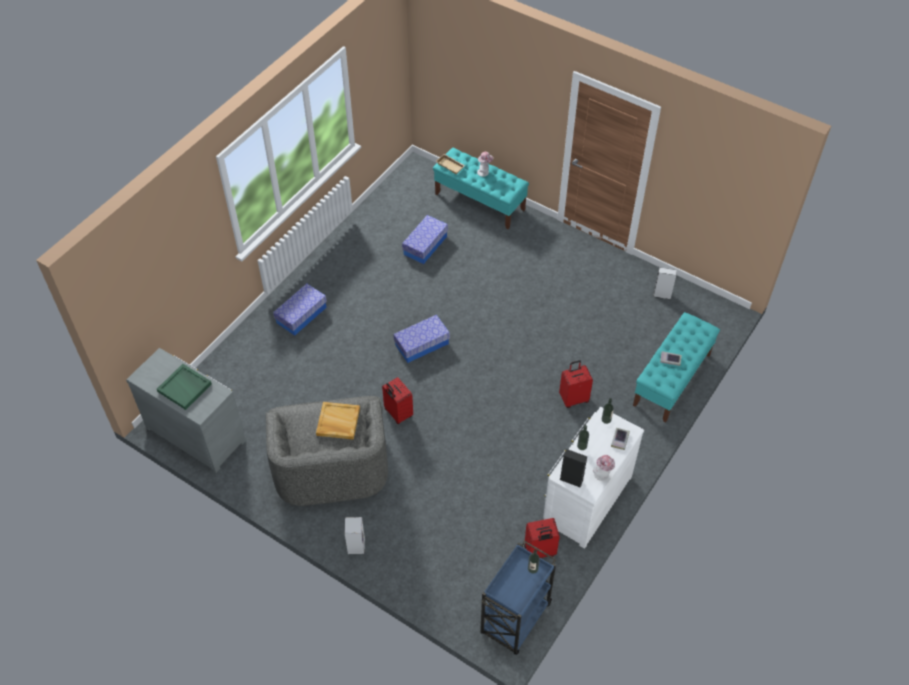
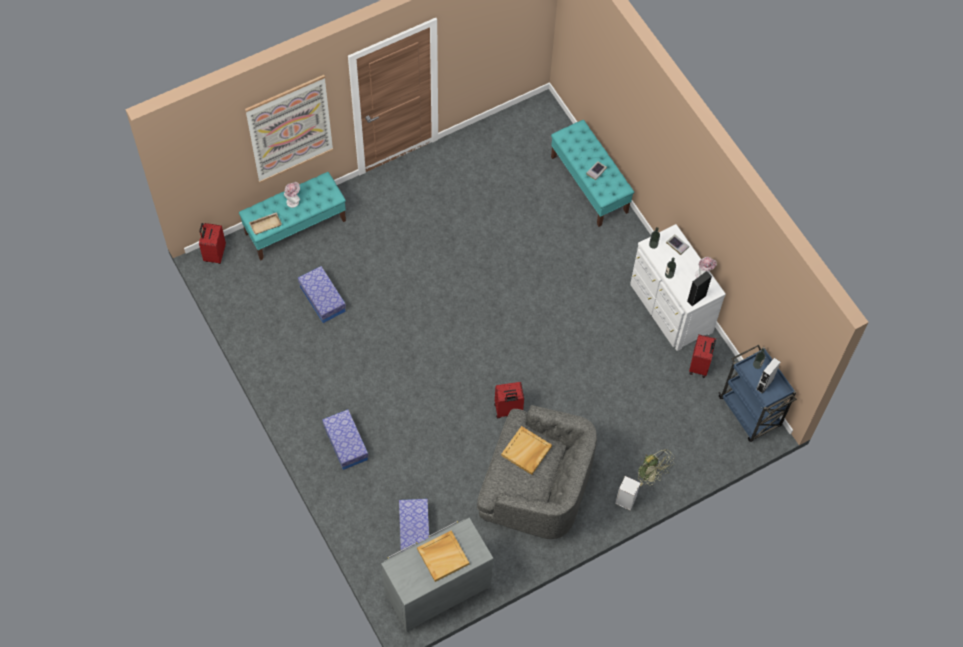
camera: 65 degrees left, 10 degrees up
(185, 387) = (443, 556): green tray -> beige tray
(395, 556) = (651, 475): none -> green fan
(422, 344) = (441, 356): storage box -> storage box (414, 531)
(510, 104) = (290, 129): none -> picture
(573, 398) = (567, 266): red suitcase -> red suitcase (214, 254)
(662, 295) = (497, 142): grey speaker -> grey speaker (764, 384)

